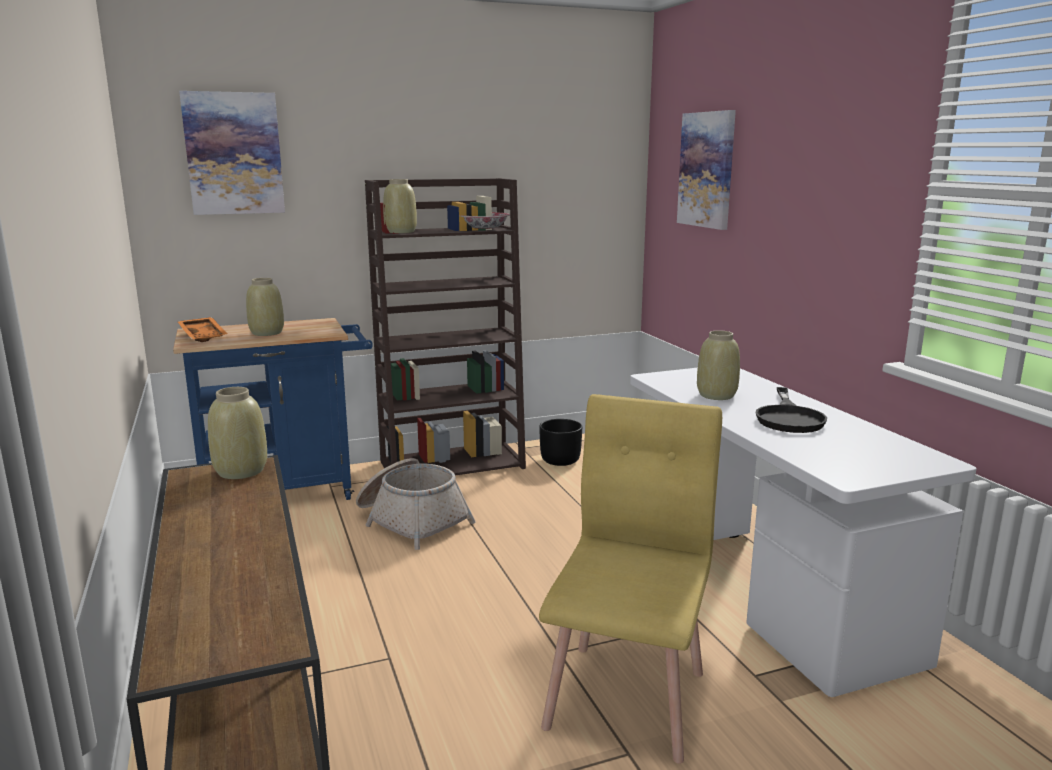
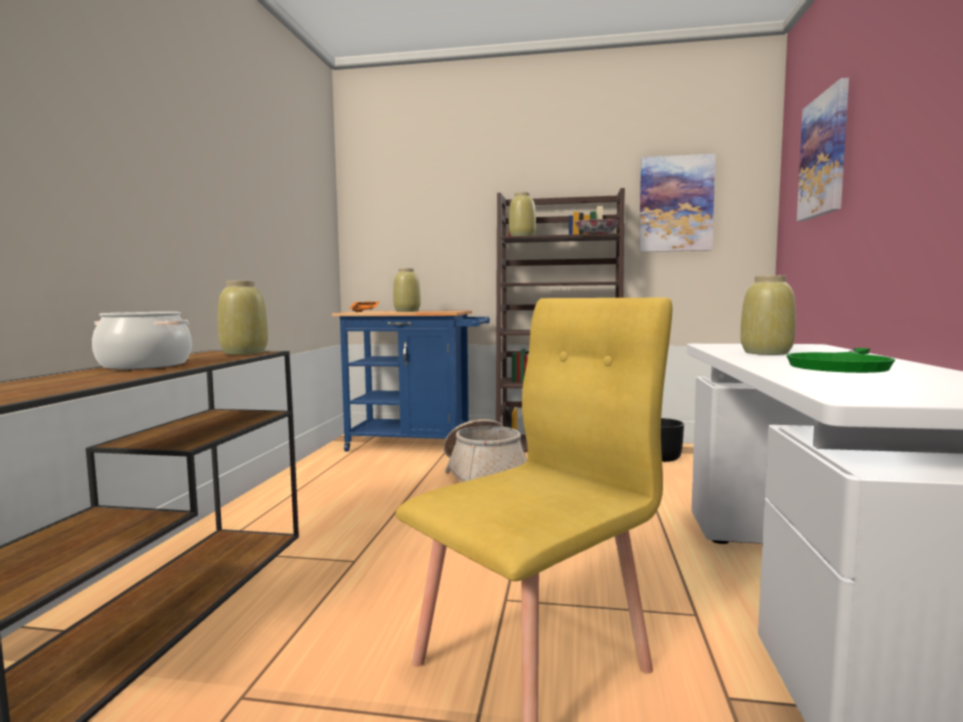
camera: 30 degrees right, 10 degrees down
(210, 529) = (144, 365): none -> cooking pot
(234, 154) = (408, 183): picture -> picture (675, 204)
(789, 417) = (842, 365): black frying pan -> green frying pan

